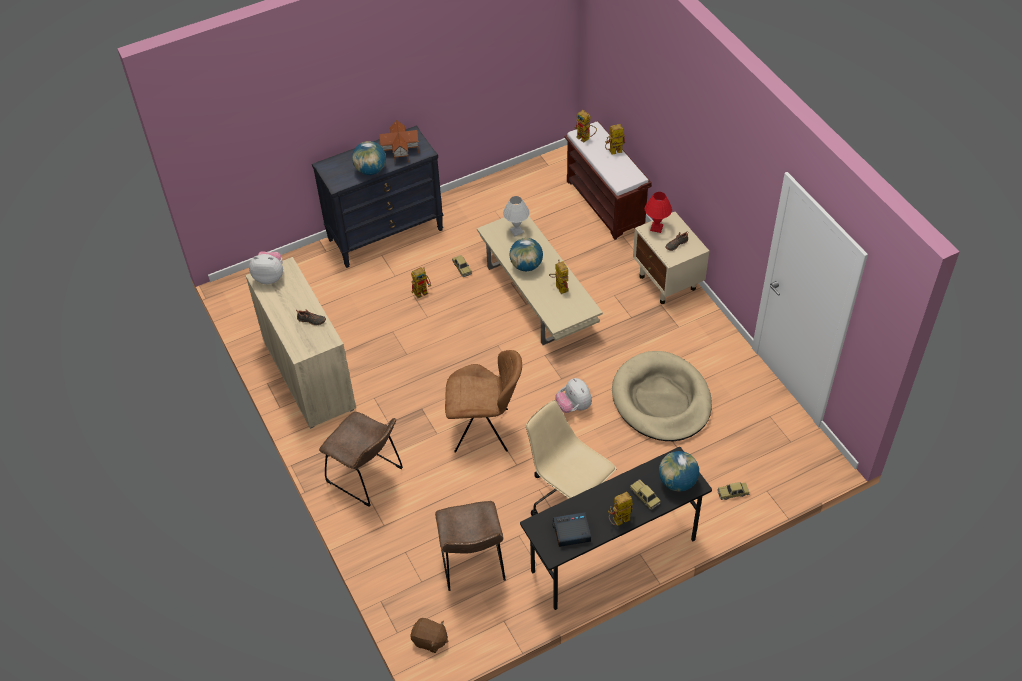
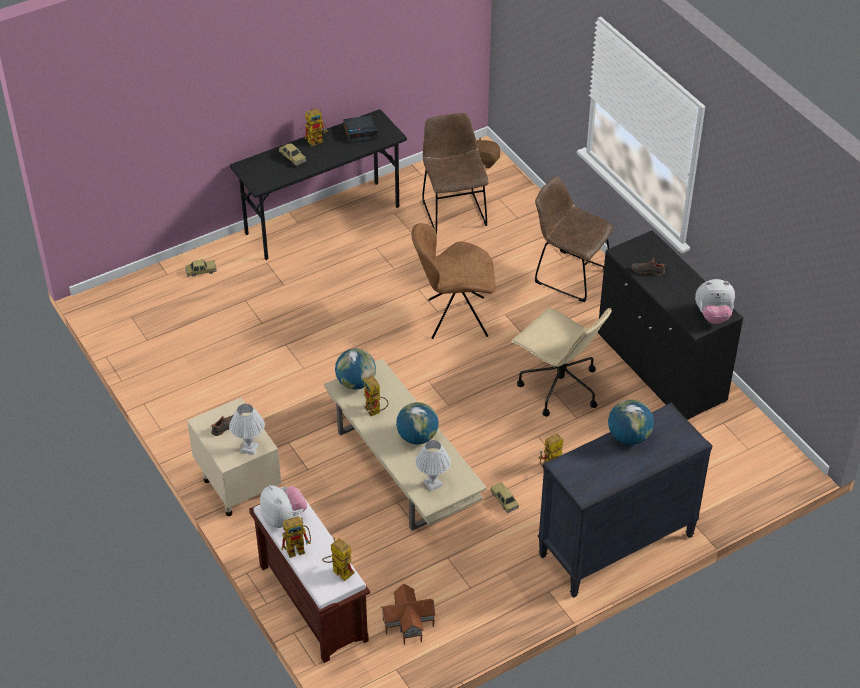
camera: 175 degrees right, 5 degrees down
(309, 375) = (660, 367): beige cabinet -> black cabinet
(399, 150) = (597, 468): toy house -> toy house (409, 623)
(567, 497) = (365, 263): beige office chair -> beige office chair (558, 387)
(574, 406) = (359, 343): plush toy -> plush toy (283, 518)
(657, 228) = (249, 448): red table lamp -> white table lamp
(661, 400) = (262, 352): beige dog bed -> none
(677, 482) = (261, 168): globe -> globe (356, 382)

